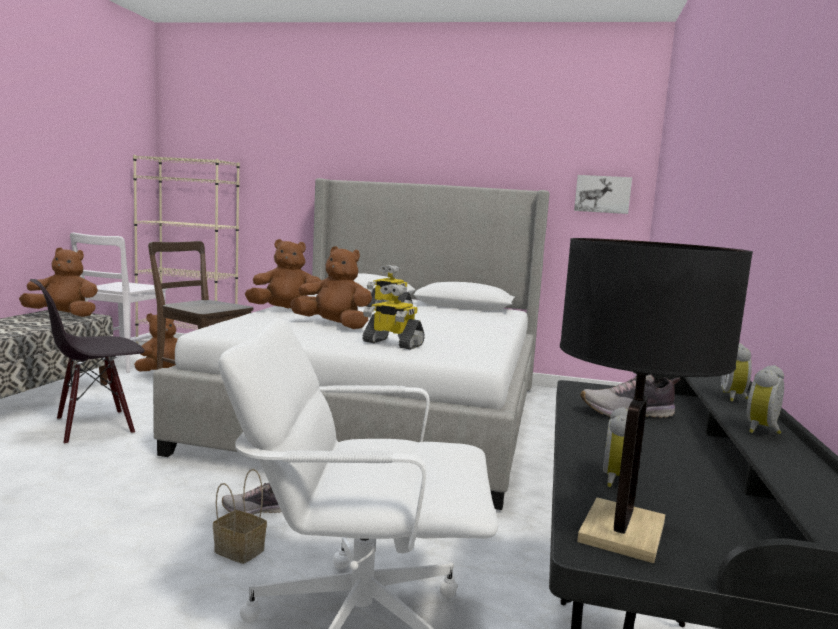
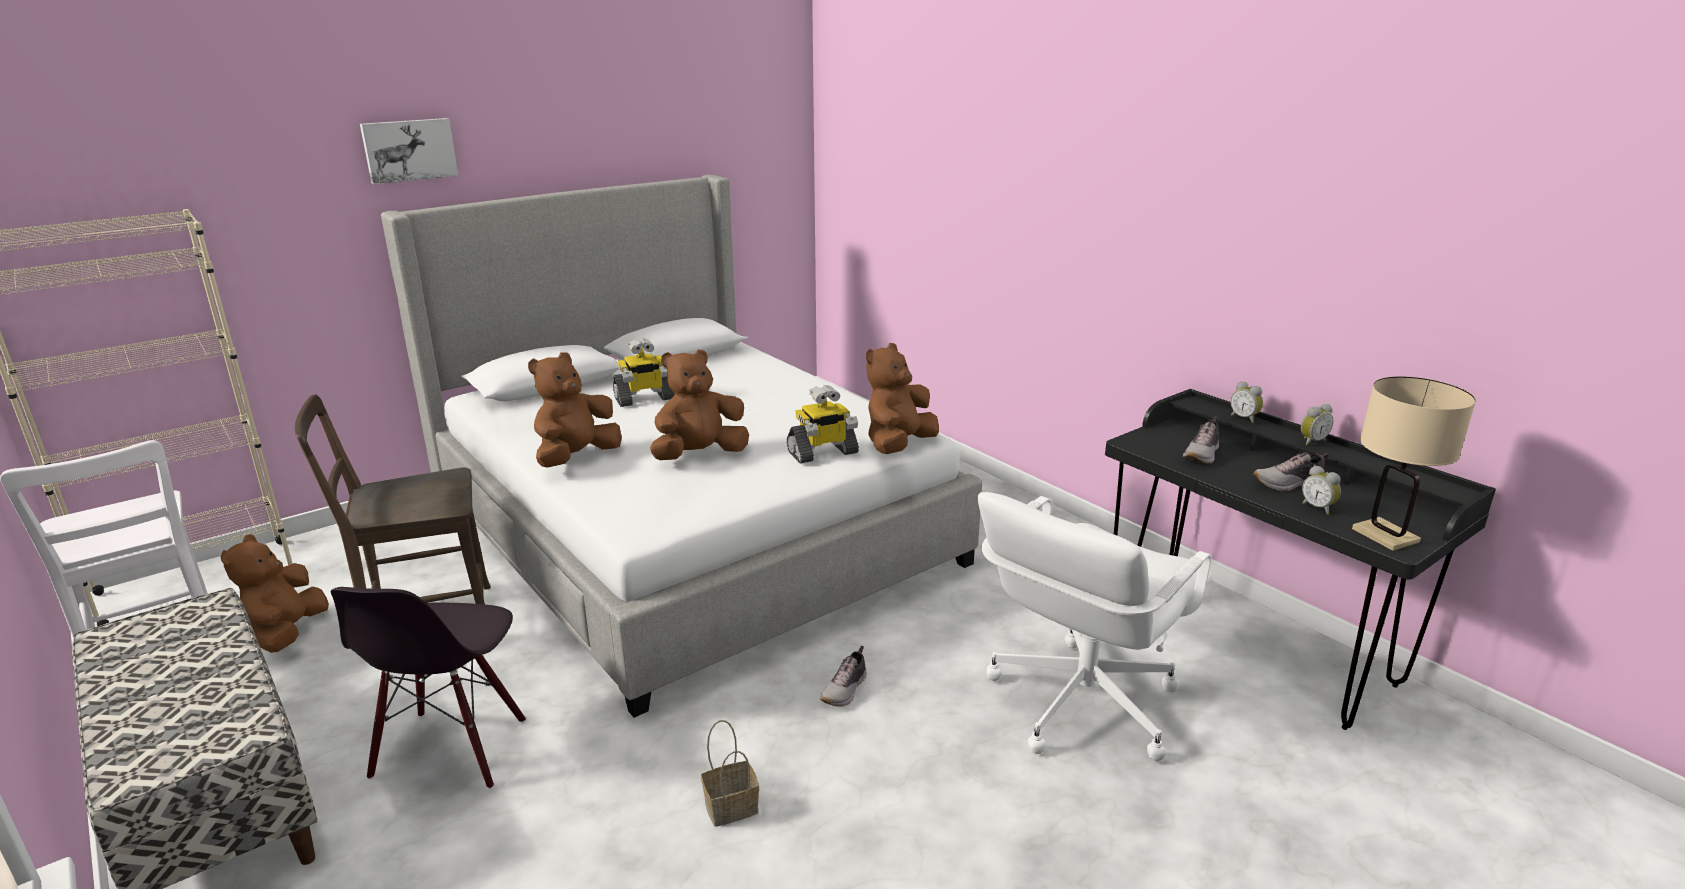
camera: 50 degrees left, 15 degrees up
(63, 315) = (159, 630): brown plush toy -> brown plush toy (898, 445)
(237, 551) = (917, 725): basket -> basket (730, 809)
(602, 194) = (766, 166): picture -> picture (409, 150)
(622, 532) = (1385, 535): black table lamp -> beige table lamp
(654, 458) = (1289, 484): none -> shoe
(764, 430) = (1311, 441): alarm clock -> alarm clock turned 105 degrees counterclockwise

